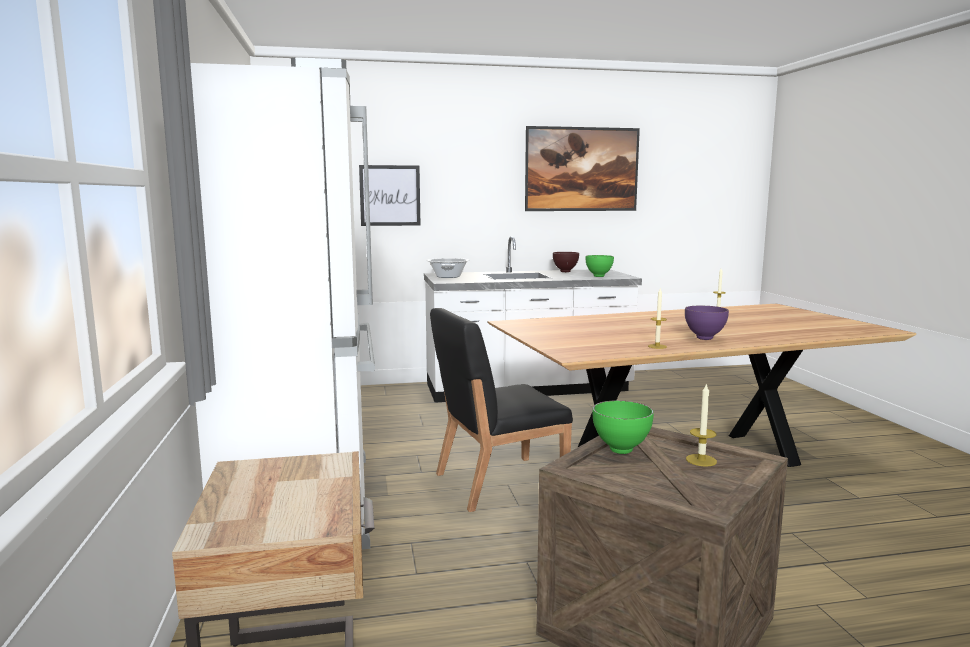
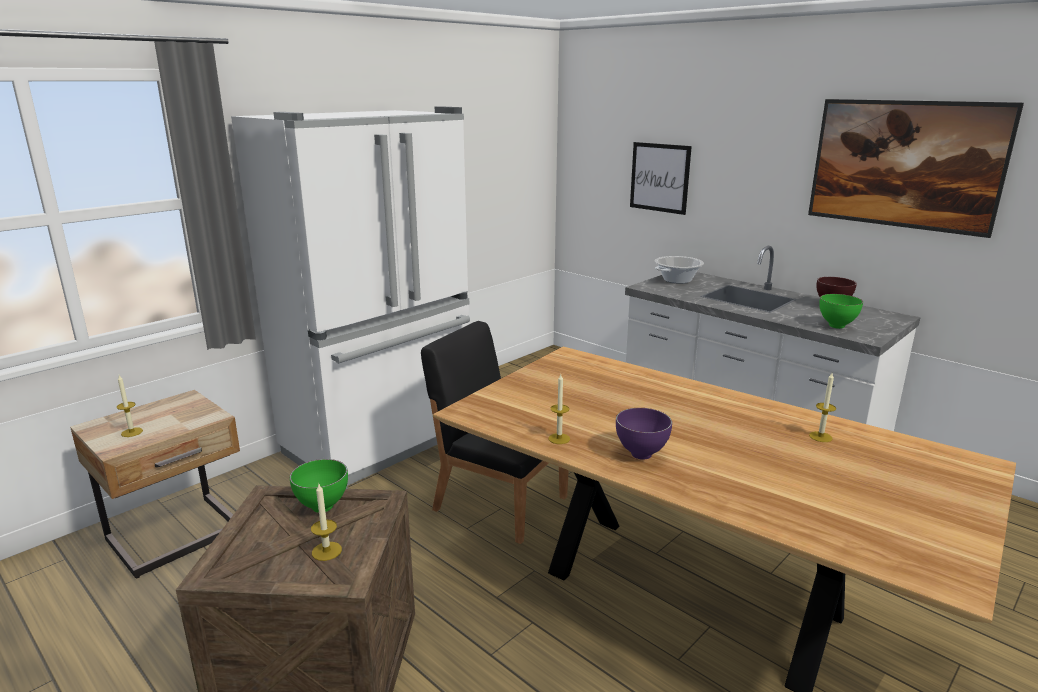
camera: 55 degrees right, 10 degrees up
(293, 508) = (132, 432): none -> candle

